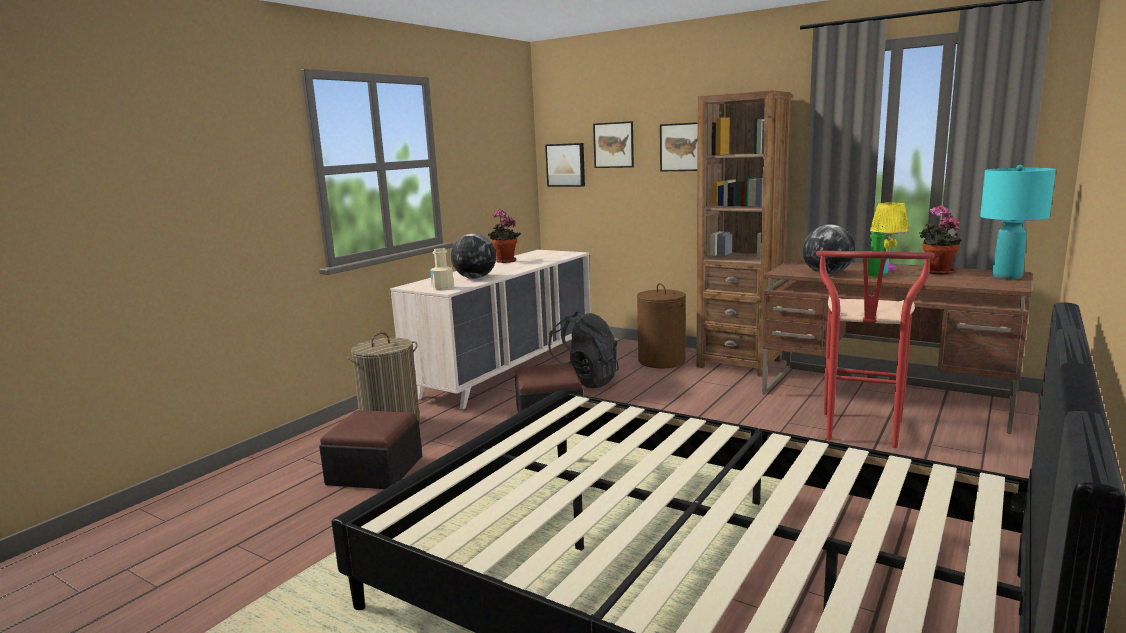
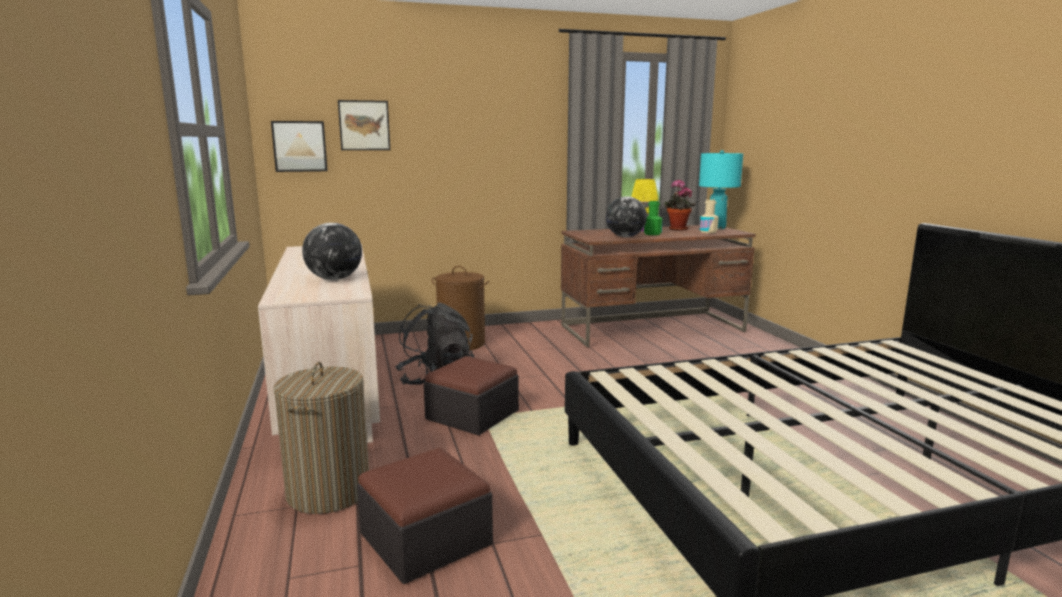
camera: 50 degrees left, 0 degrees up
(443, 288) = (338, 293): beige bottle -> beige bottle (708, 232)
(504, 261) = (299, 261): potted plant -> none
(682, 147) = (444, 130): picture -> none
(739, 363) = (523, 330): brown bookcase -> none
(861, 433) = (691, 354): red stool -> none

